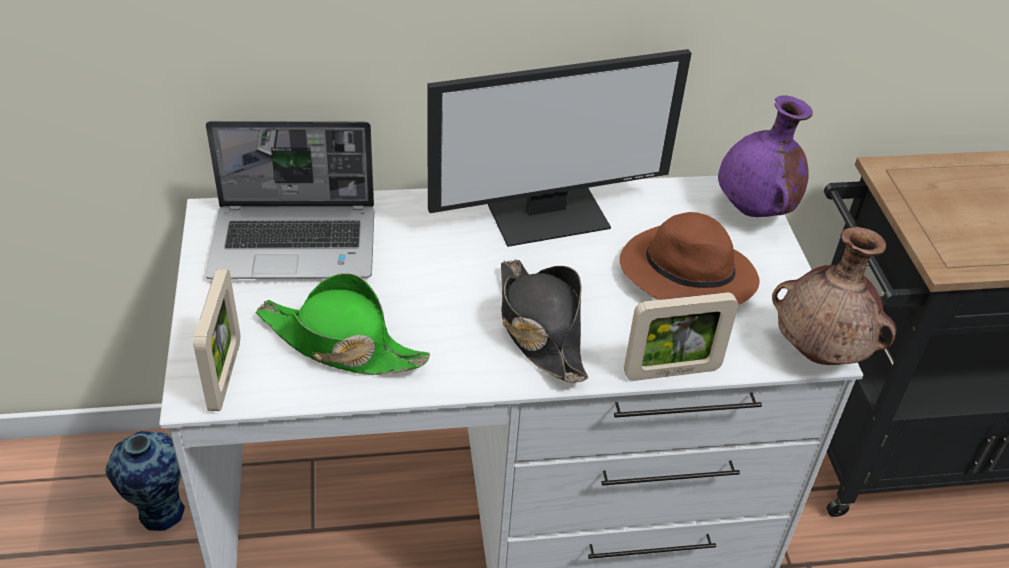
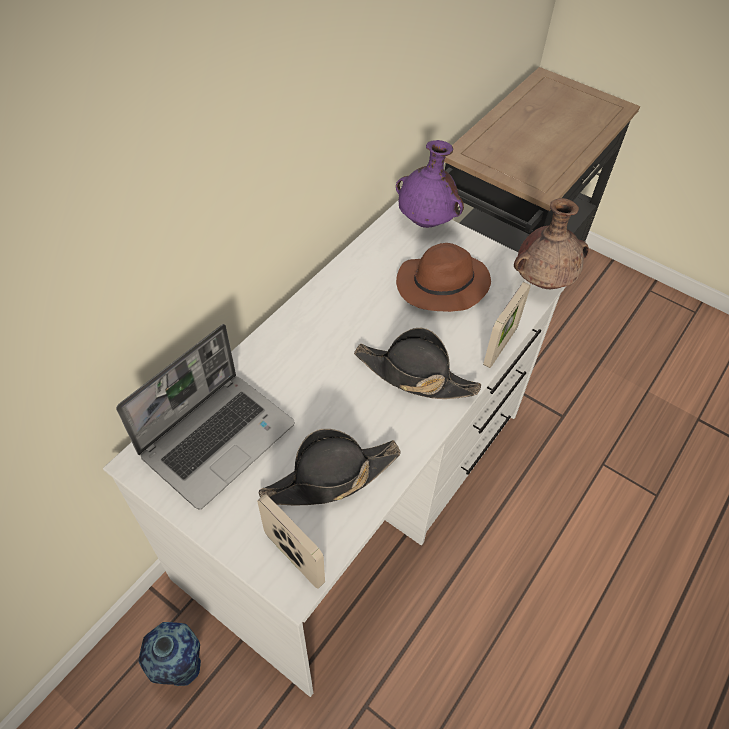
camera: 45 degrees left, 10 degrees up
(340, 344) = (330, 478): green hat -> black hat
(549, 215) = (334, 302): monitor -> none

